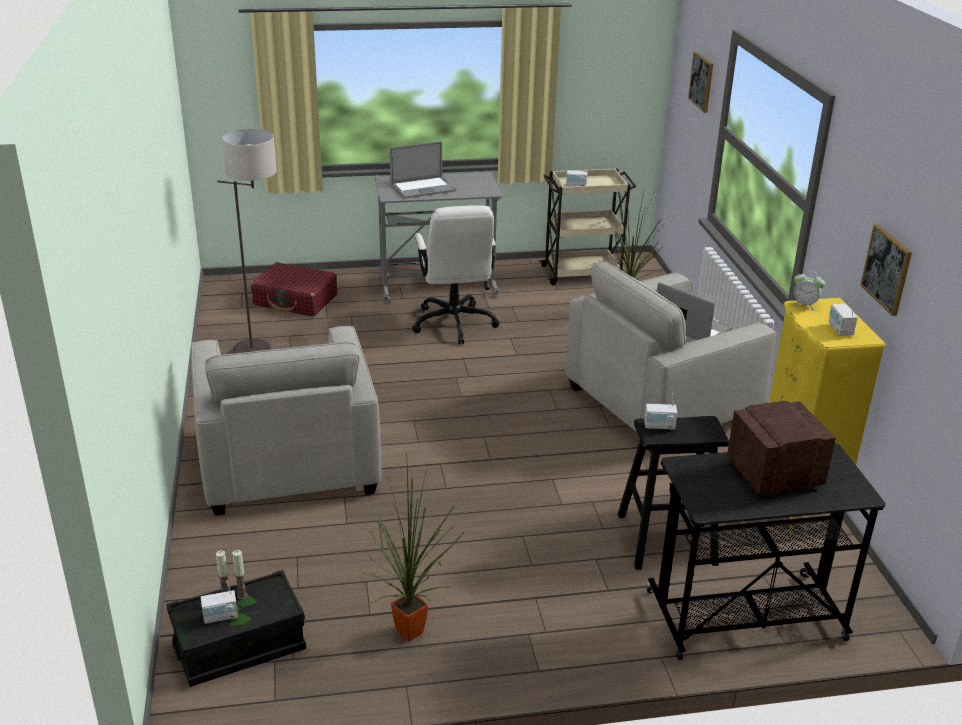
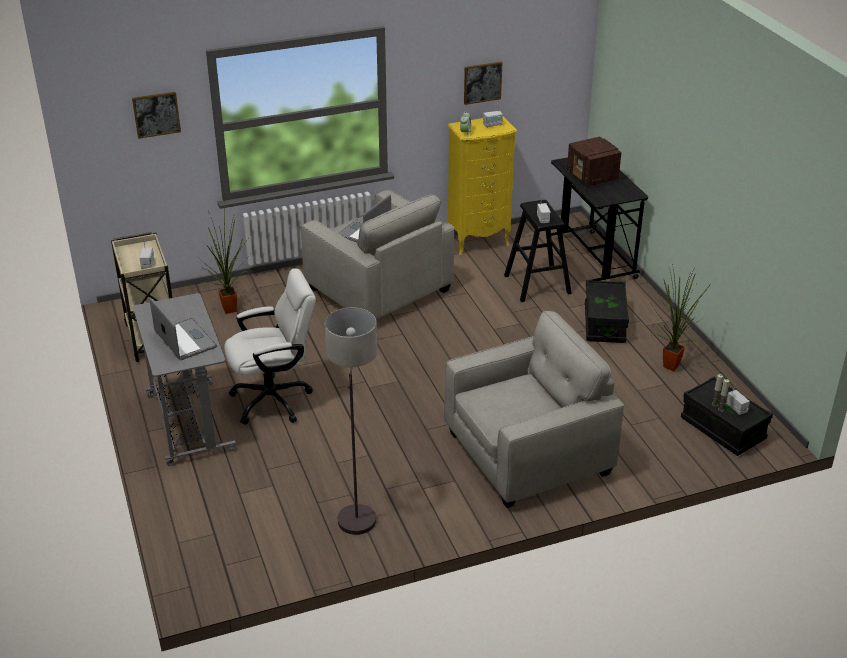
camera: 100 degrees left, 5 degrees up
(295, 300) = (236, 517): red suitcase -> none
(544, 587) = (604, 323): none -> black storage box

